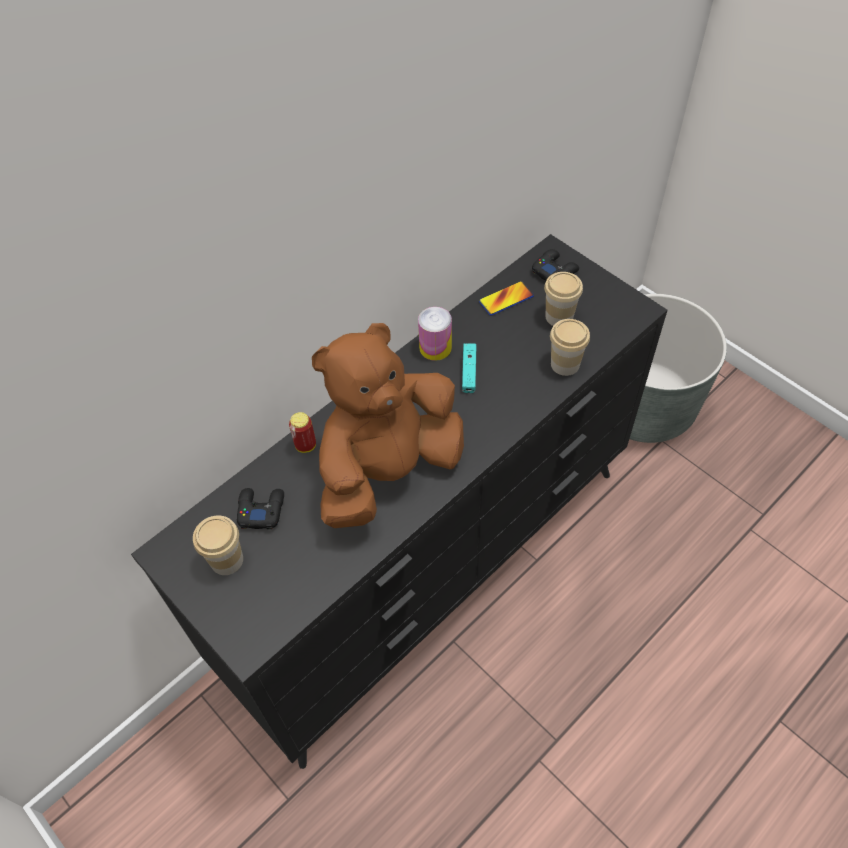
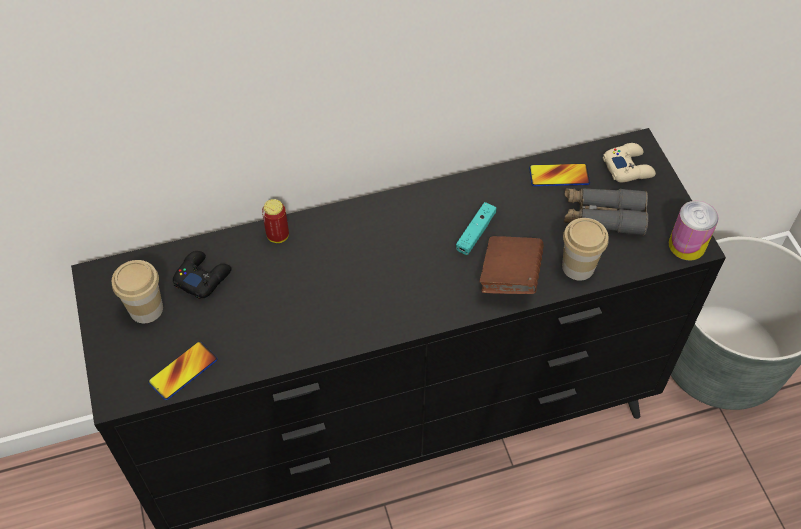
camera: 25 degrees right, 0 degrees up
(294, 597) = (183, 371): none -> phone
(388, 470) = (338, 293): brown plush toy -> none
(435, 347) = (457, 195): can -> can (687, 245)
(517, 395) = (509, 276): none -> brown book
(554, 271) = (628, 167): black game controller -> beige game controller
(559, 316) = (603, 216): cup -> grey binoculars

